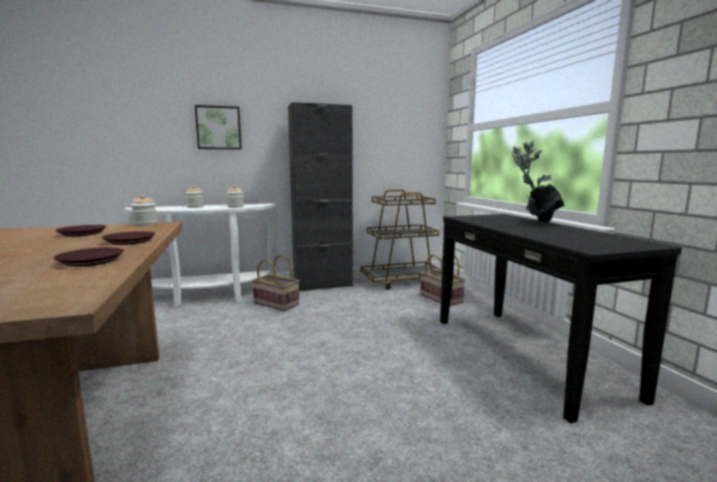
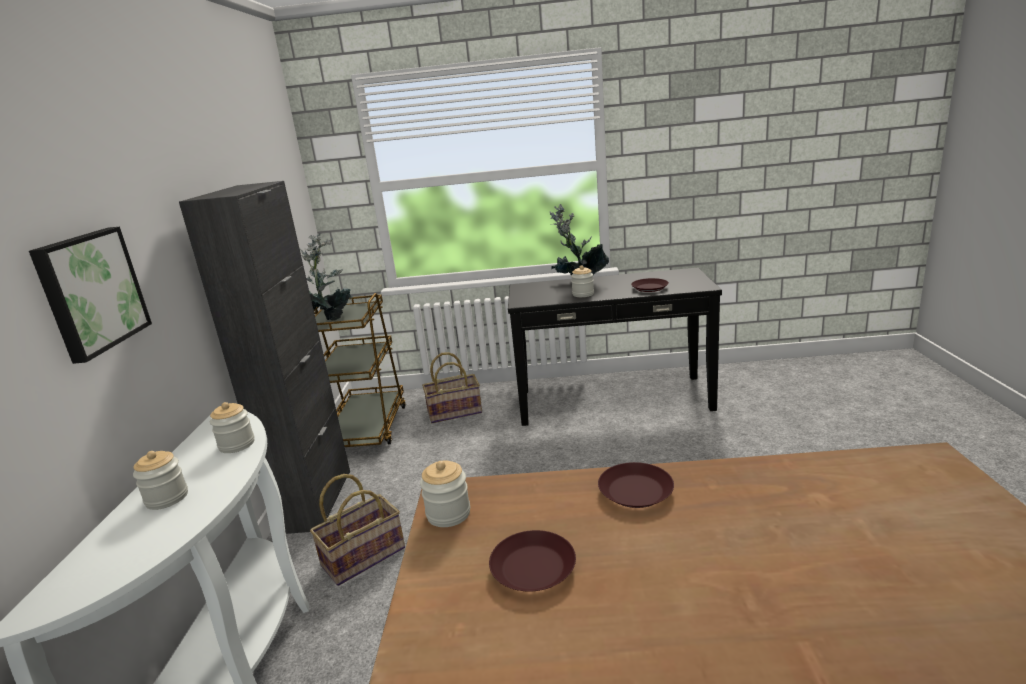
camera: 70 degrees left, 10 degrees up
(90, 261) = (773, 490): brown plate -> brown plate (649, 288)
(396, 201) = (329, 318): none -> potted plant
(499, 224) = (583, 294): none -> jar

